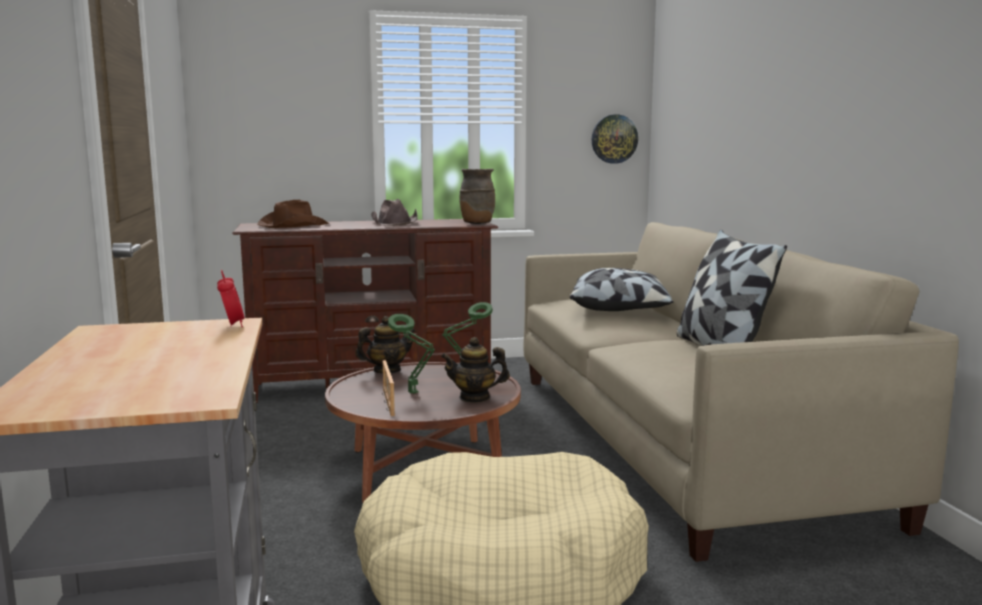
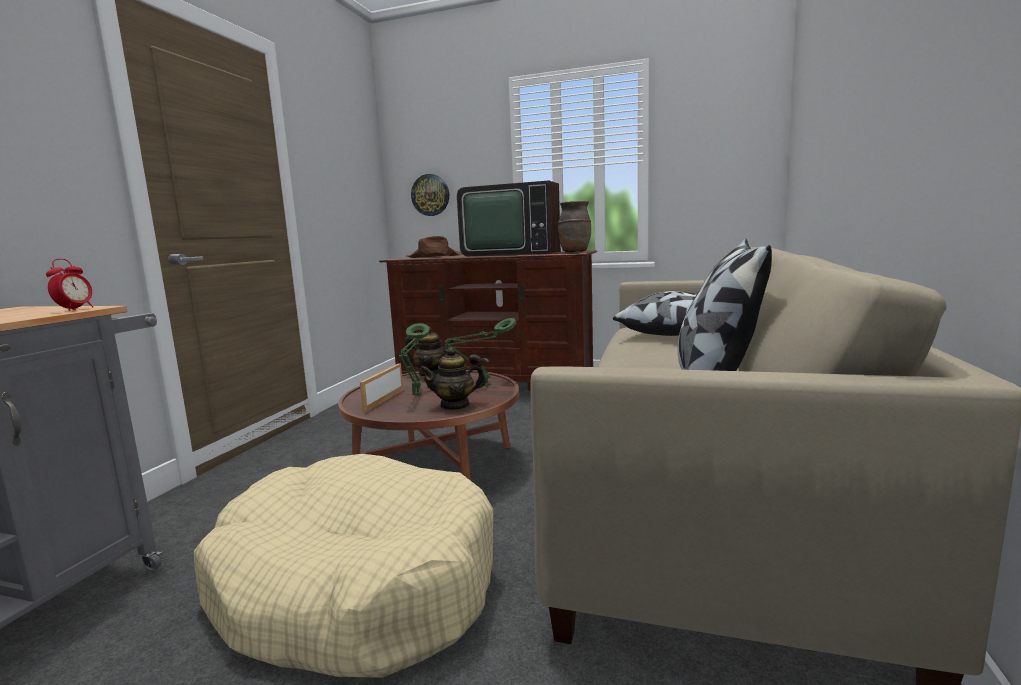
camera: 30 degrees right, 0 degrees up
(395, 223) = (511, 254): brown hat -> television
(475, 397) = (455, 405): teapot -> teapot turned 45 degrees counterclockwise
(614, 139) = (743, 169): wall clock -> wall clock (430, 195)

